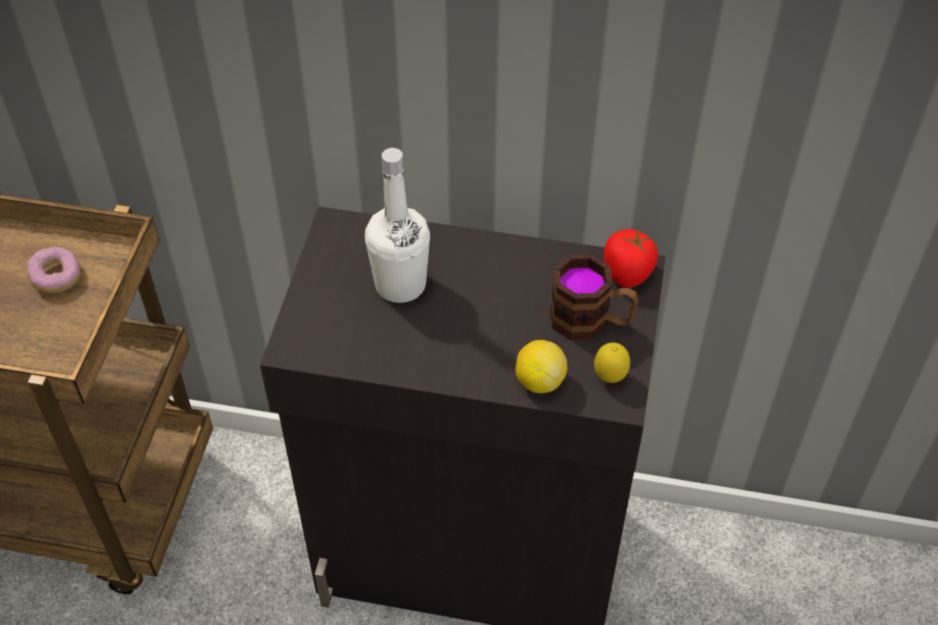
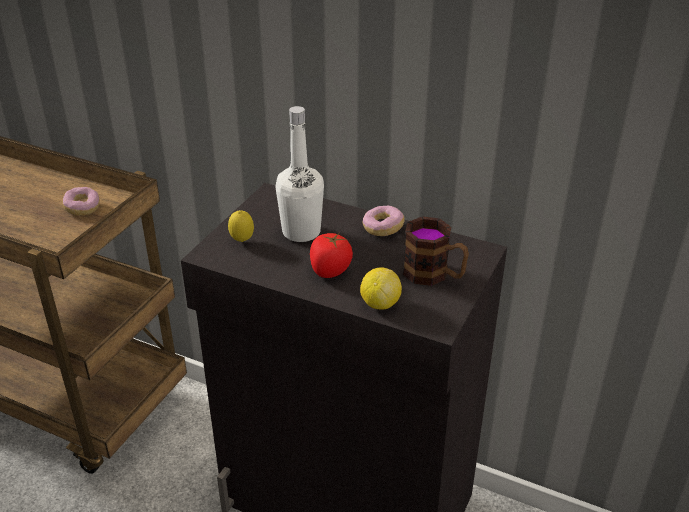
camera: 15 degrees right, 15 degrees down
(503, 257) = (383, 228): none -> donut
(609, 378) = (435, 311): lemon -> lemon (242, 241)
(627, 273) = (473, 252): tomato -> tomato (330, 270)

